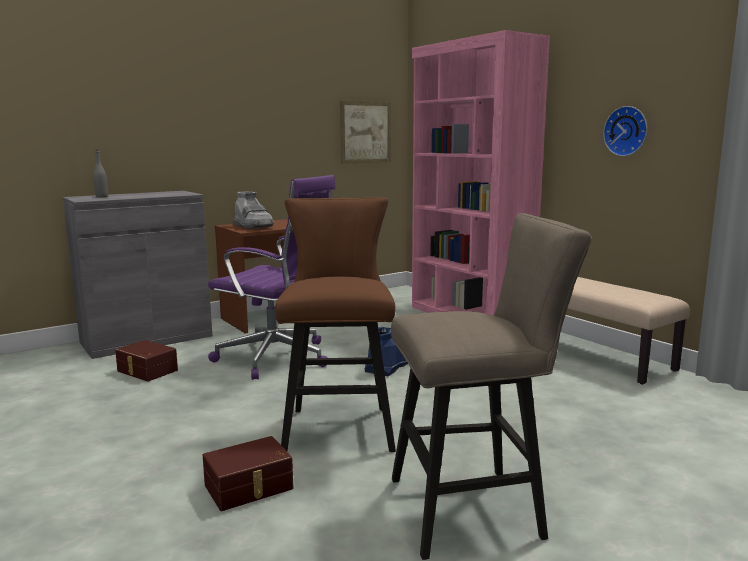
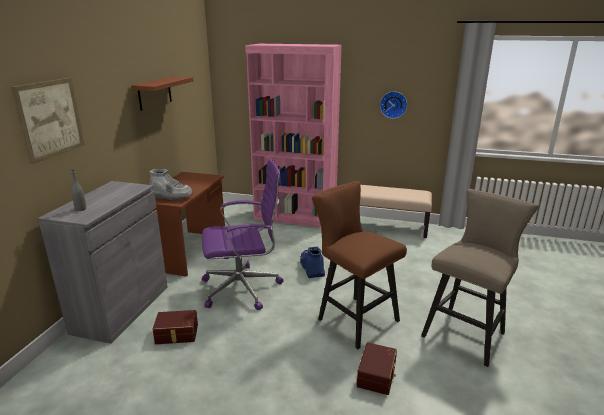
camera: 40 degrees left, 10 degrees up
(283, 106) = (155, 93): none -> brown shelf
(365, 132) = (194, 101): picture -> picture (50, 119)

